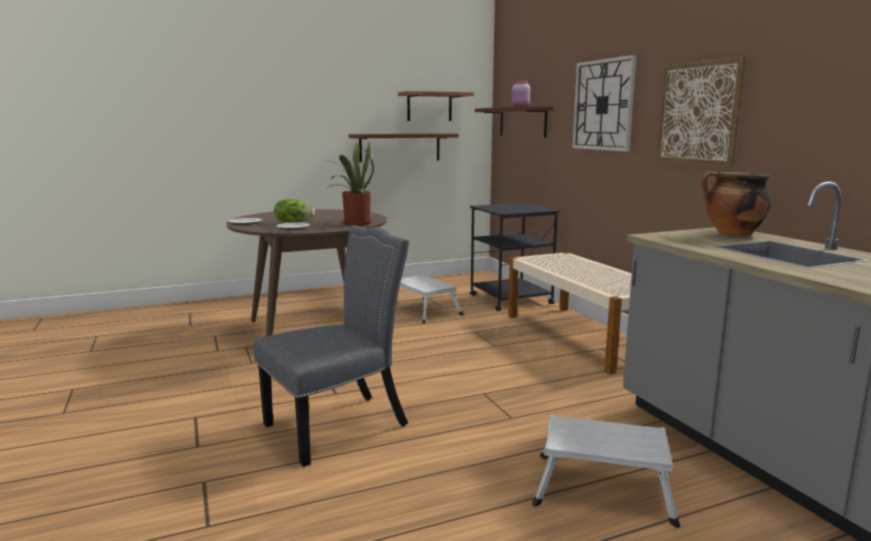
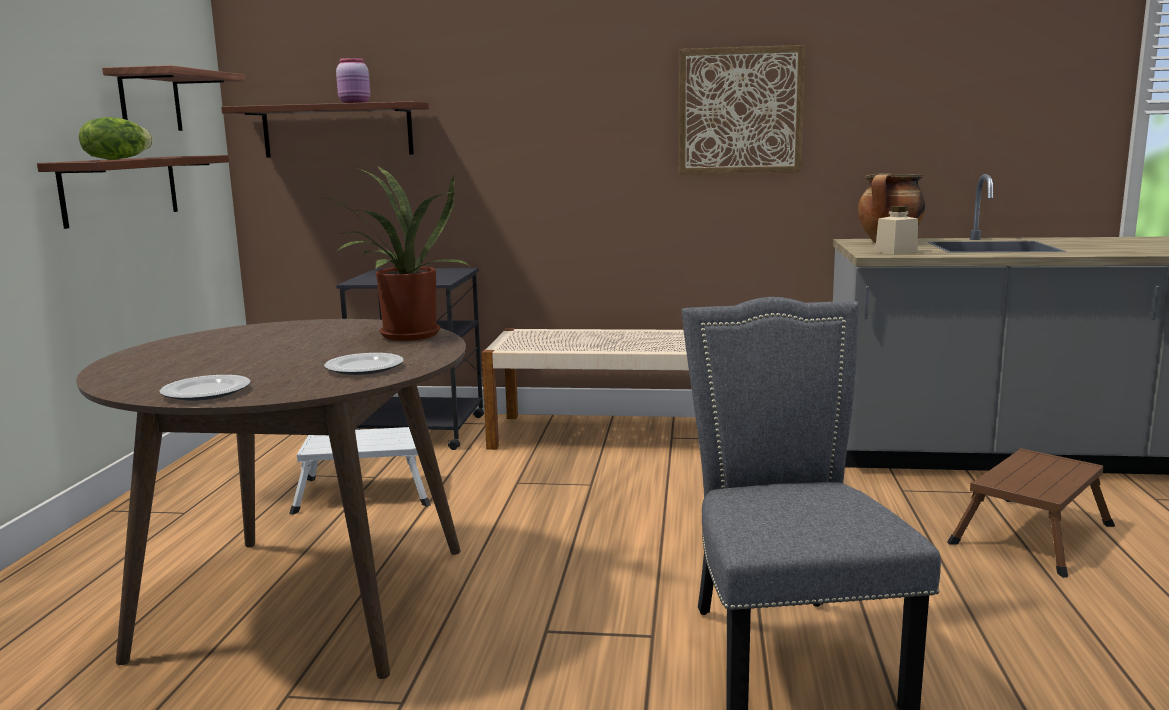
camera: 60 degrees left, 0 degrees up
(293, 222) = (297, 364): lettuce -> lettuce (117, 159)
(602, 488) = (1031, 534): white step ladder -> brown step ladder
(603, 105) = (555, 101): wall clock -> none
(680, 238) = (896, 251): none -> beige jar

